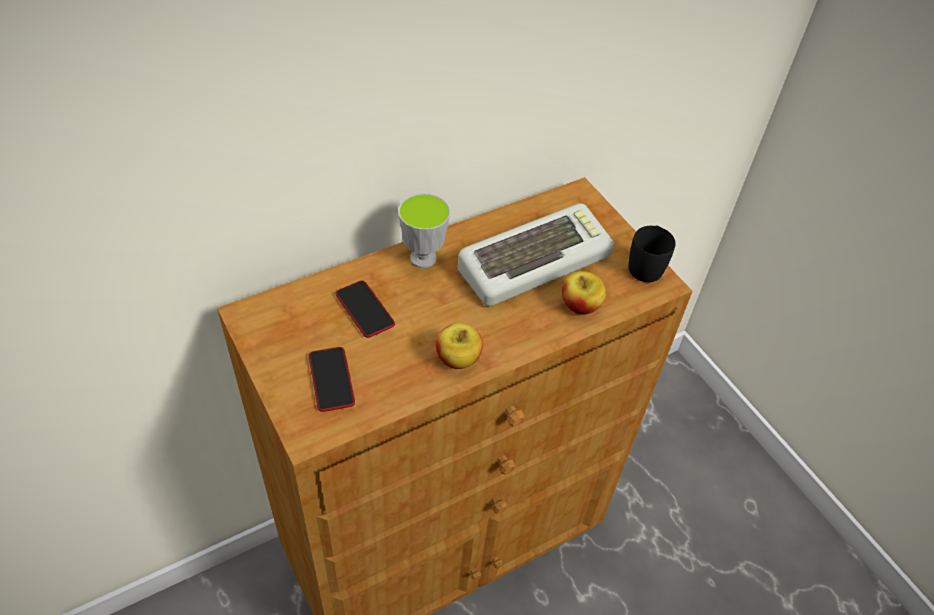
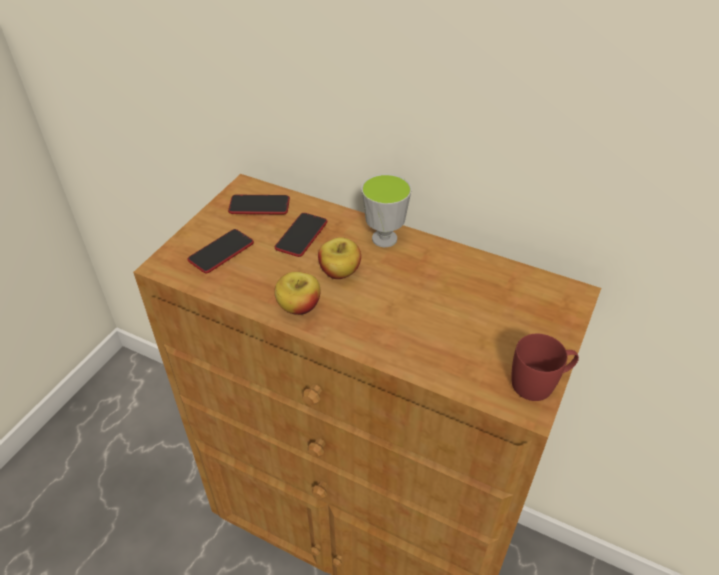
camera: 60 degrees right, 5 degrees down
(288, 318) = (259, 206): none -> phone
(534, 260) = (454, 302): keyboard -> none
(580, 305) = (434, 356): apple -> apple (339, 272)
(646, 264) = (540, 383): black mug -> red mug

